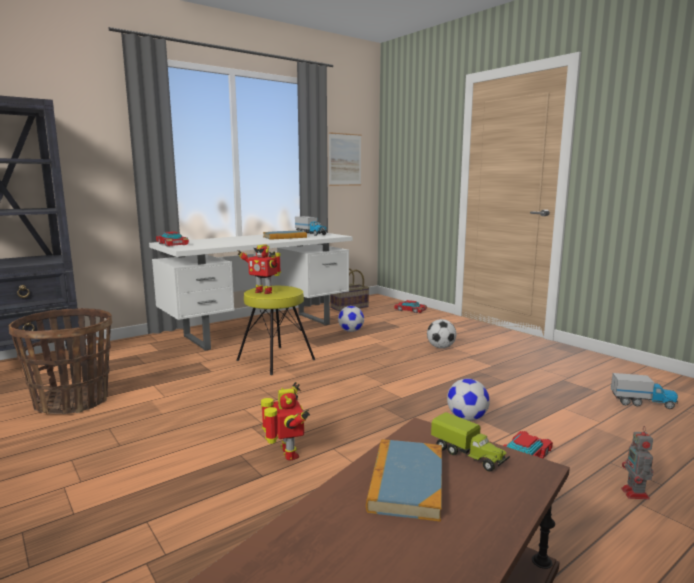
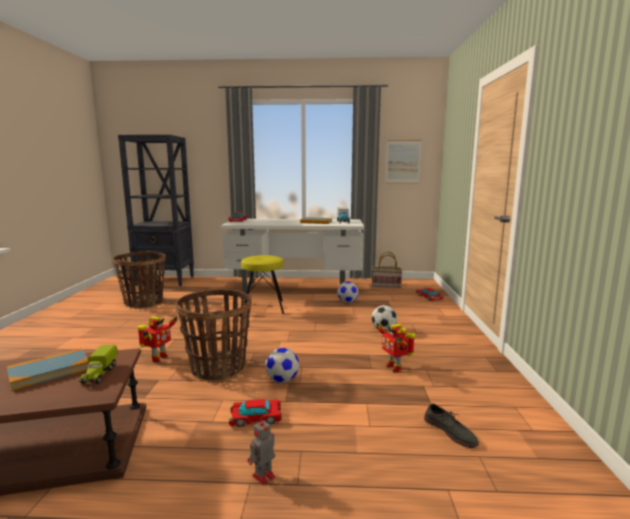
camera: 40 degrees right, 0 degrees up
(264, 292) = (252, 258): toy robot -> toy robot (394, 367)
(381, 433) = (218, 367): none -> basket
(642, 403) = (450, 431): toy truck -> grey shoe

